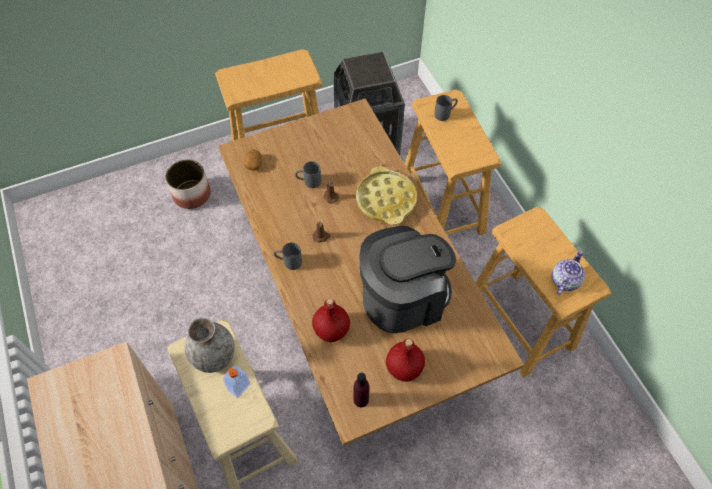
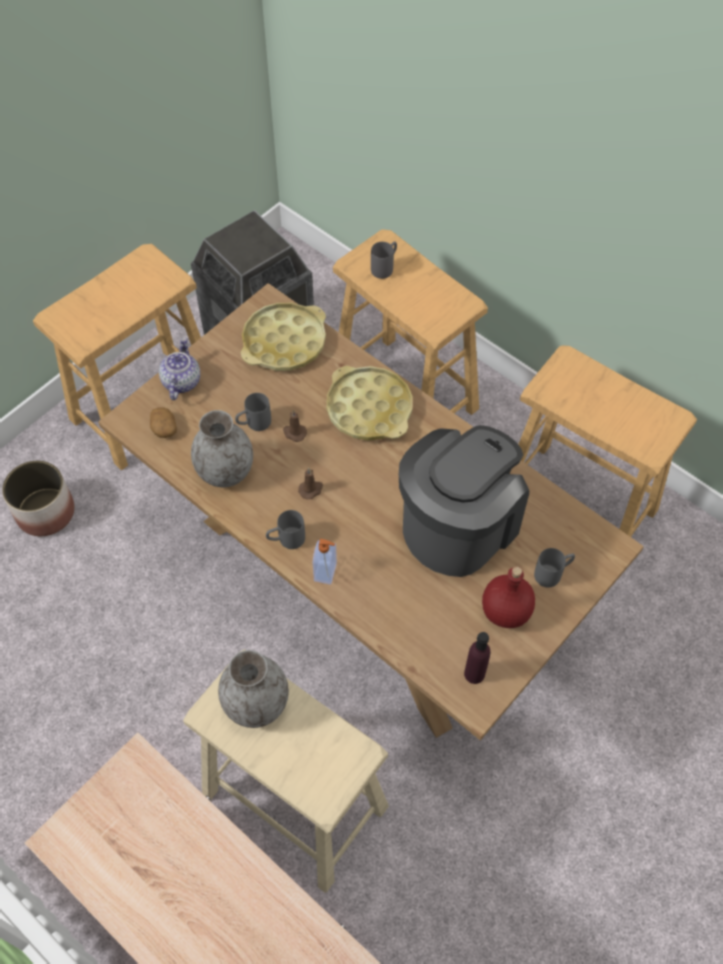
camera: 25 degrees left, 0 degrees up
(240, 388) = (313, 728): soap dispenser -> soap dispenser (326, 572)
(275, 204) = (225, 471): none -> grey vase
(332, 329) = (391, 603): red bottle -> none
(355, 138) = (284, 342): none -> yellow tray
(450, 356) = (553, 573): none -> grey mug
(564, 280) = (638, 424): teapot -> teapot (181, 381)

